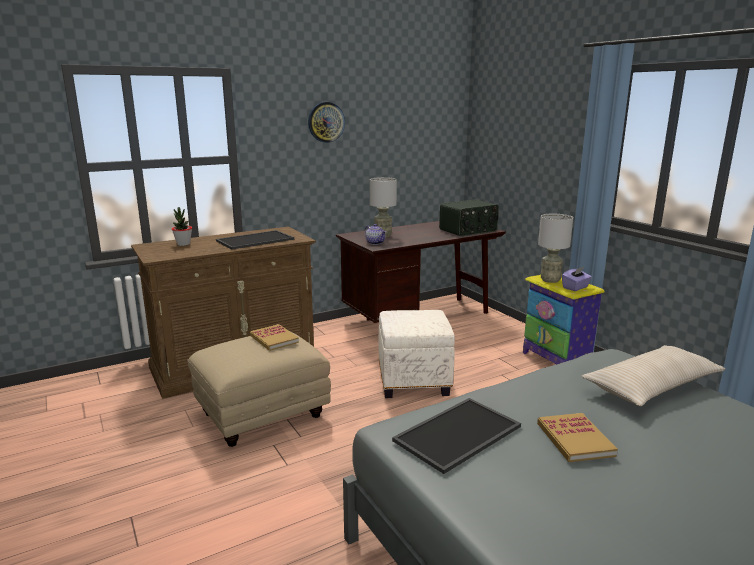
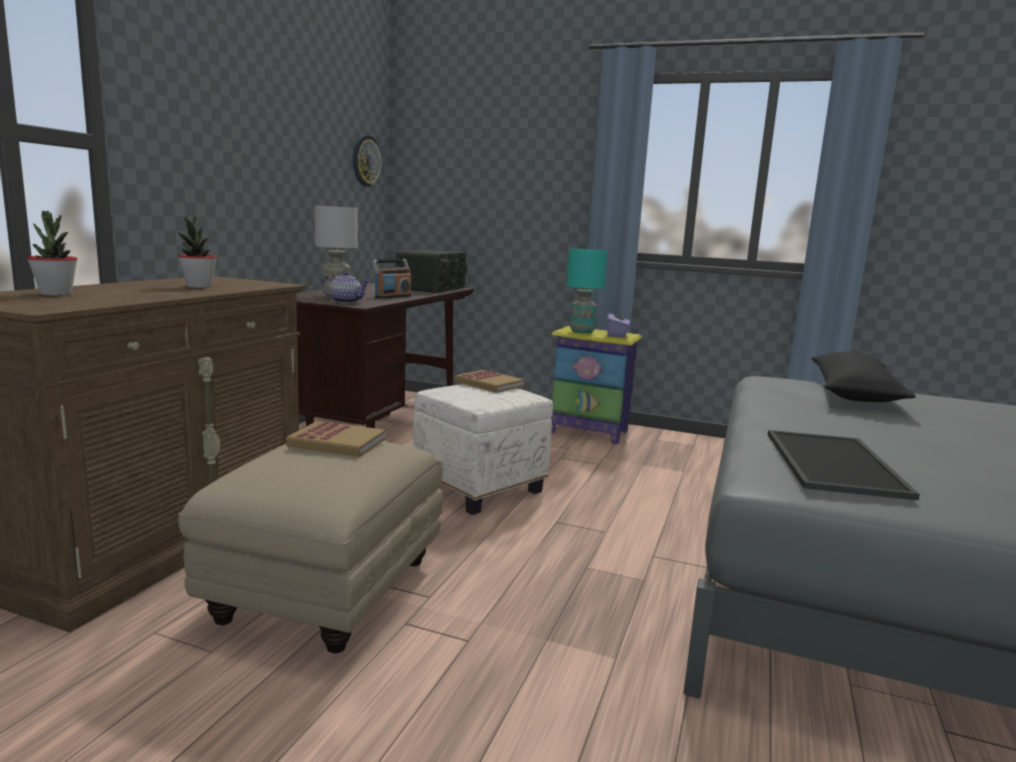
camera: 40 degrees left, 5 degrees down
(255, 240) = (199, 286): tray -> potted plant
(326, 122) = (238, 107): wall clock -> wall clock (366, 161)
(418, 239) = (392, 297): none -> radio
(549, 280) = (581, 331): grey table lamp -> turquoise table lamp
(575, 439) = (912, 441): book -> book (489, 384)
(651, 387) = (854, 393): beige pillow -> black pillow

